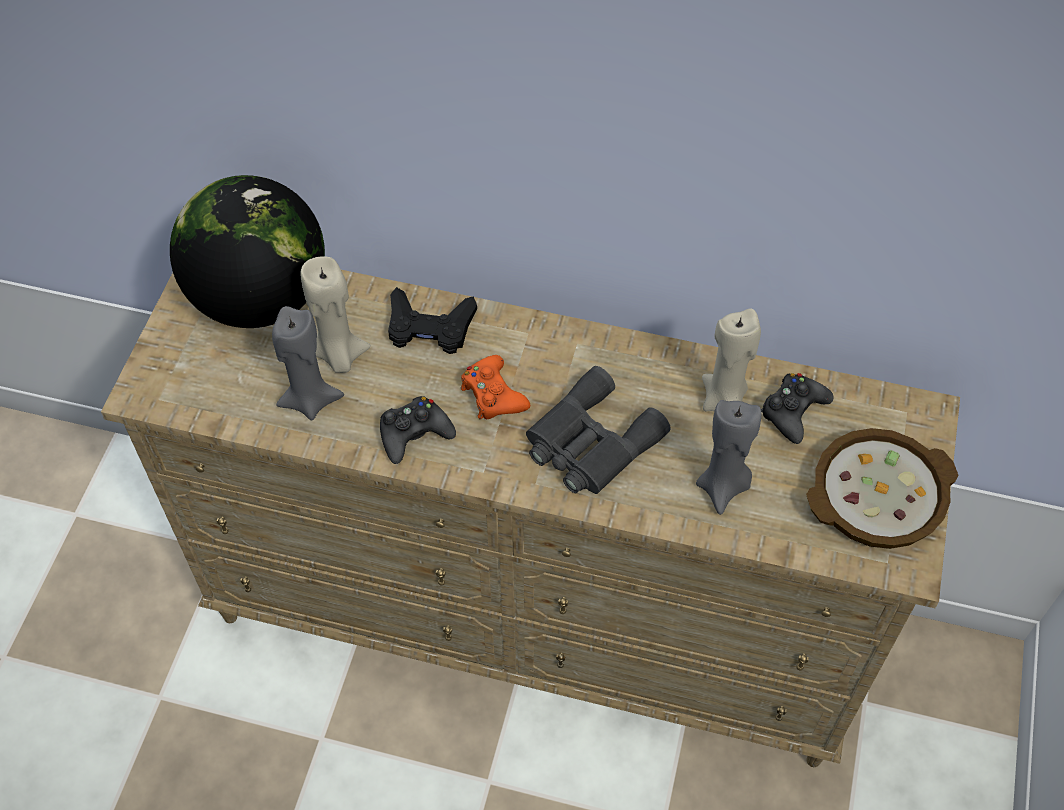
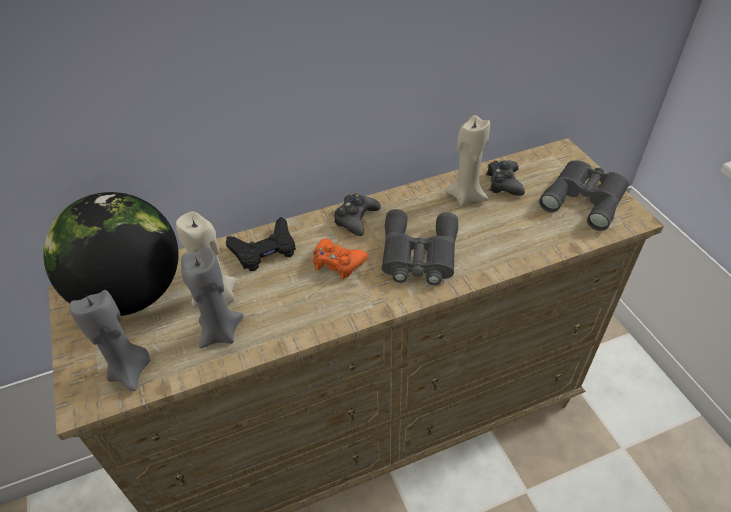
camera: 35 degrees left, 10 degrees down
(414, 434) = (309, 311): black game controller -> black game controller (356, 219)
(723, 487) = (510, 235): grey candle -> grey candle (131, 371)
(878, 499) = (585, 198): bowl -> grey binoculars

